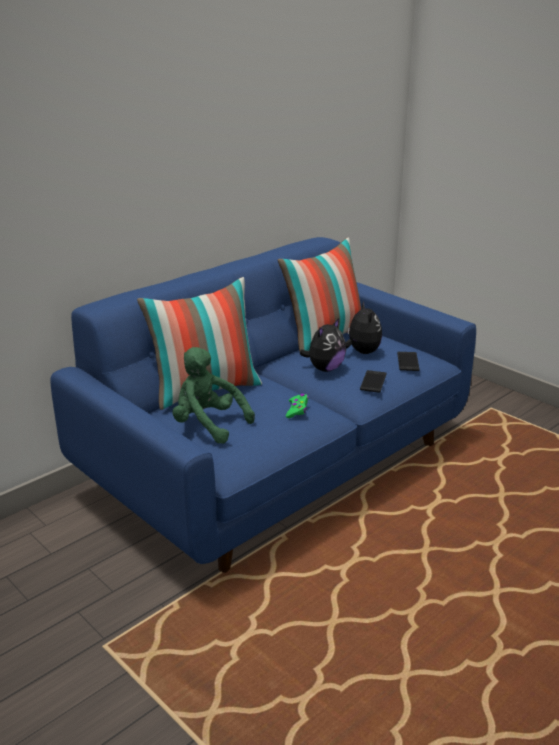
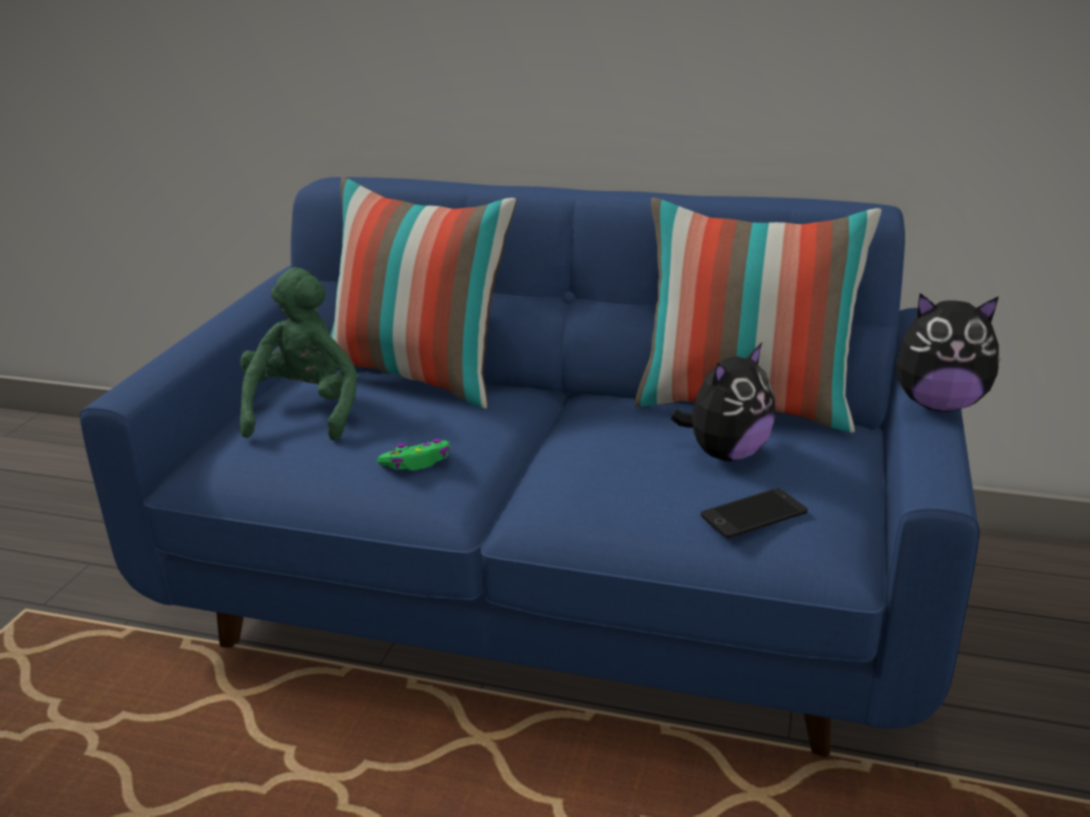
camera: 60 degrees right, 0 degrees up
(324, 368) = (606, 440): plush toy -> plush toy (938, 404)
(373, 382) = (610, 502): phone -> none

